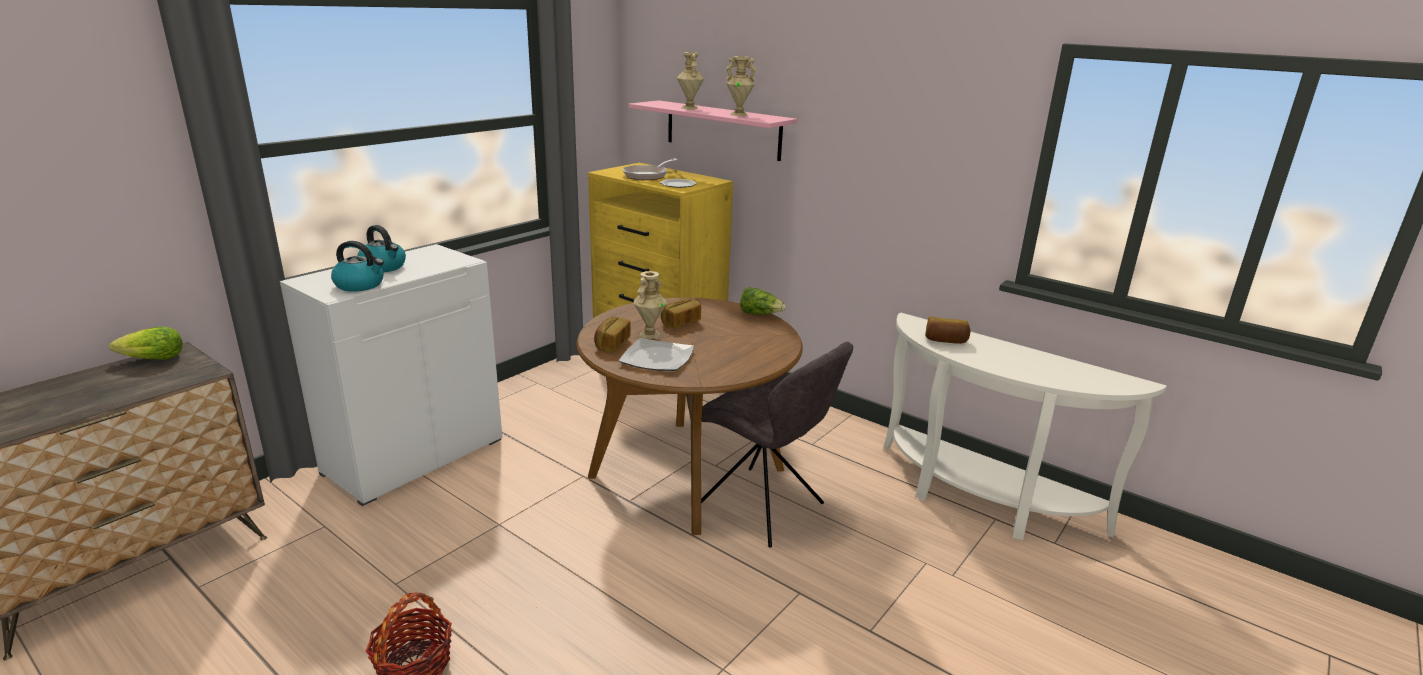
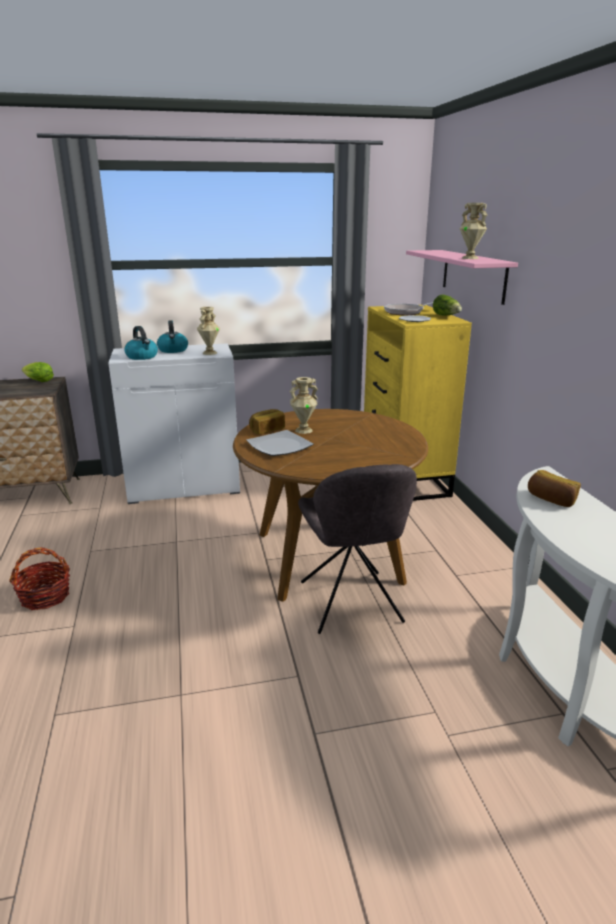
camera: 40 degrees right, 0 degrees up
(680, 323) = (339, 428): bread -> none
(689, 108) = (443, 254): beige vase -> beige vase (209, 353)
(760, 314) = (413, 437): lettuce -> lettuce (446, 316)

